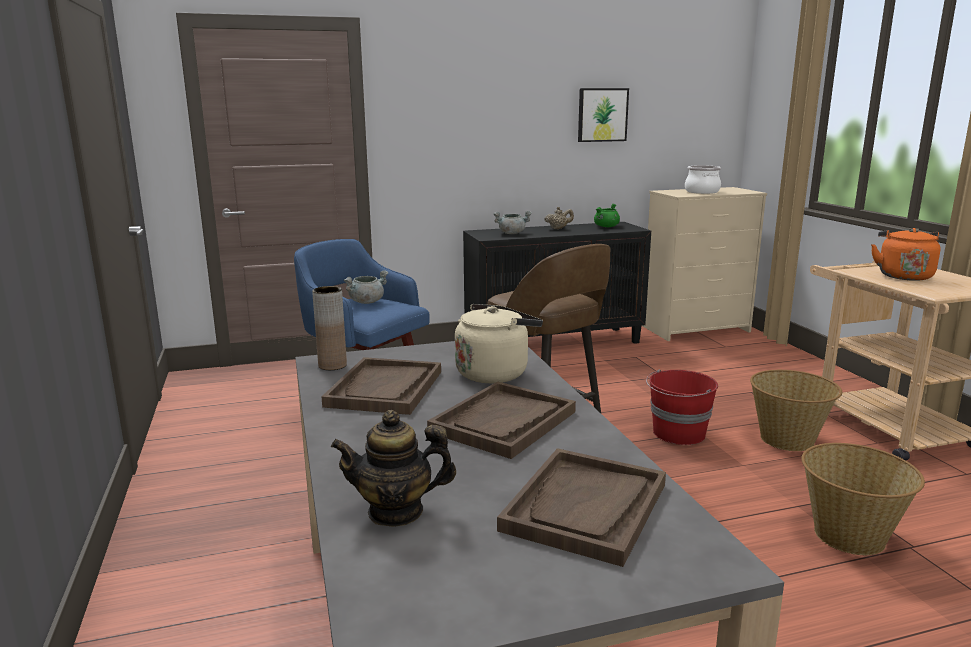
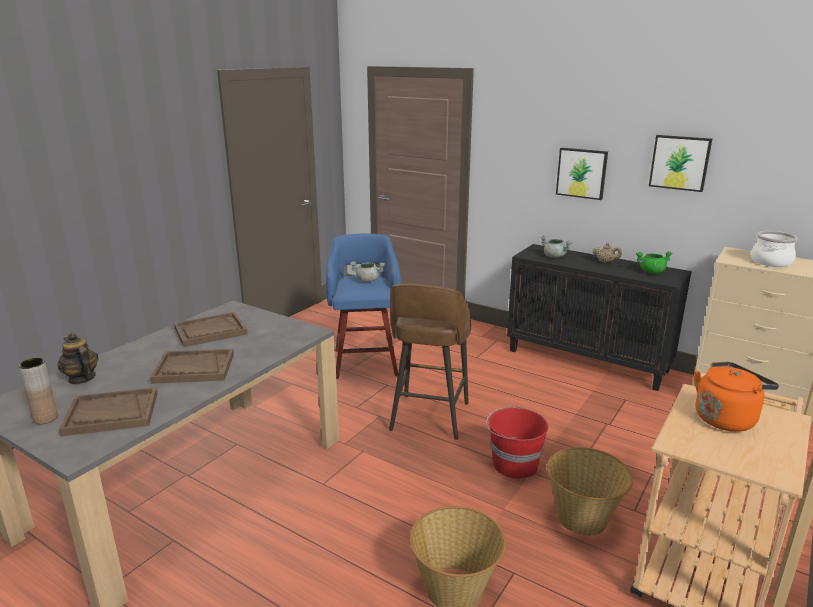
camera: 50 degrees right, 5 degrees up
(332, 365) = (229, 311): brown vase -> brown vase (45, 418)
(495, 373) = (261, 345): beige kettle -> none
(509, 138) = (582, 173): none -> picture

